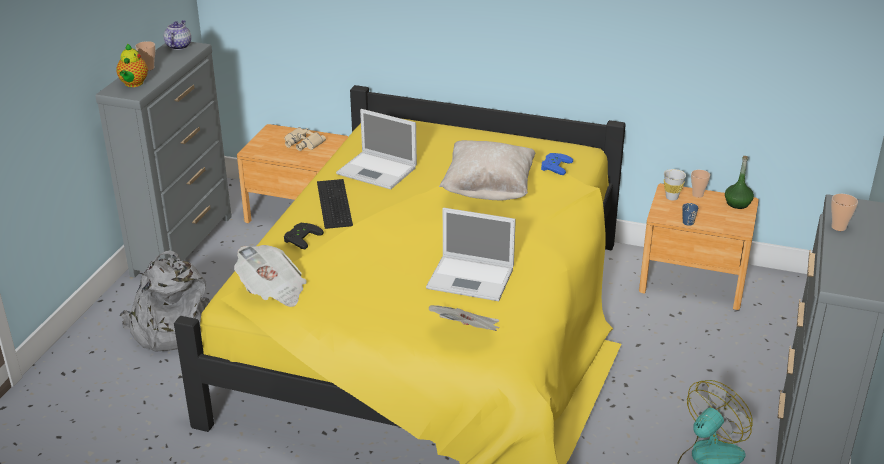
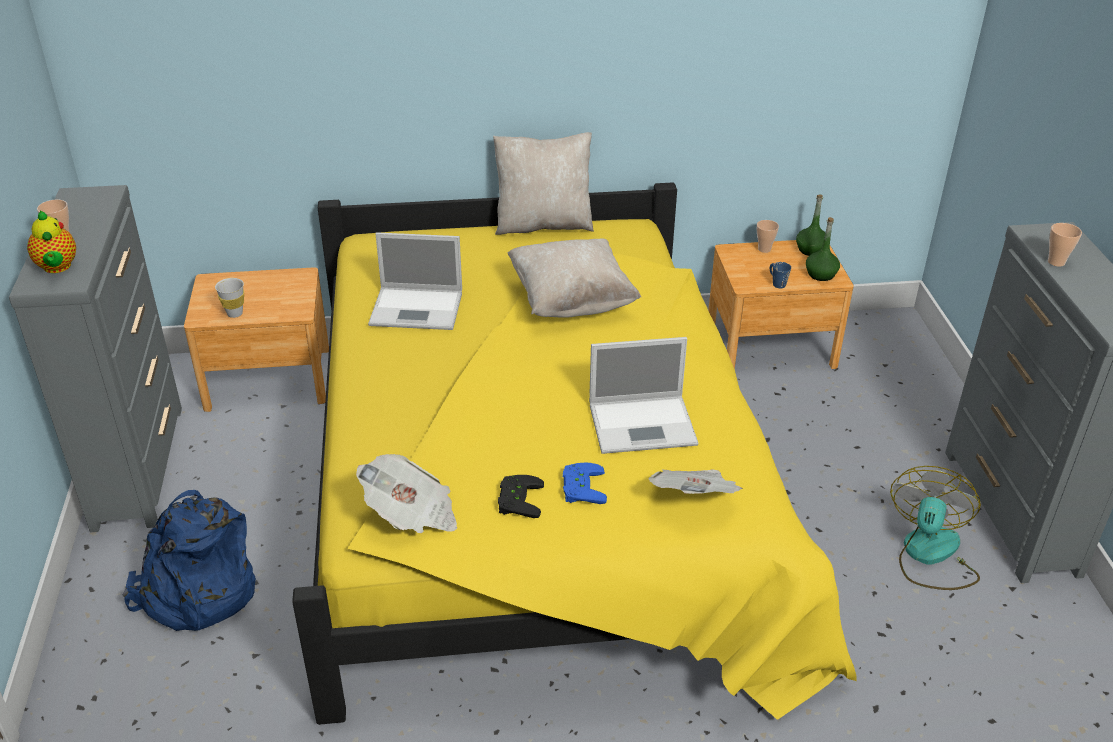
camera: 25 degrees left, 5 degrees up
(169, 329) = (196, 592): grey backpack -> blue backpack
(178, 46) = (81, 196): teapot -> none
(301, 237) = (387, 426): black game controller -> black game controller (516, 499)
(302, 143) = (263, 291): beige binoculars -> none
(332, 203) = (393, 367): keyboard -> none
(513, 135) = (543, 224): none -> beige pillow
(554, 166) = (624, 253): blue game controller -> blue game controller (580, 487)
(671, 197) = (741, 259): white cup -> white cup (235, 313)
(730, 223) = (821, 274): none -> green bottle

